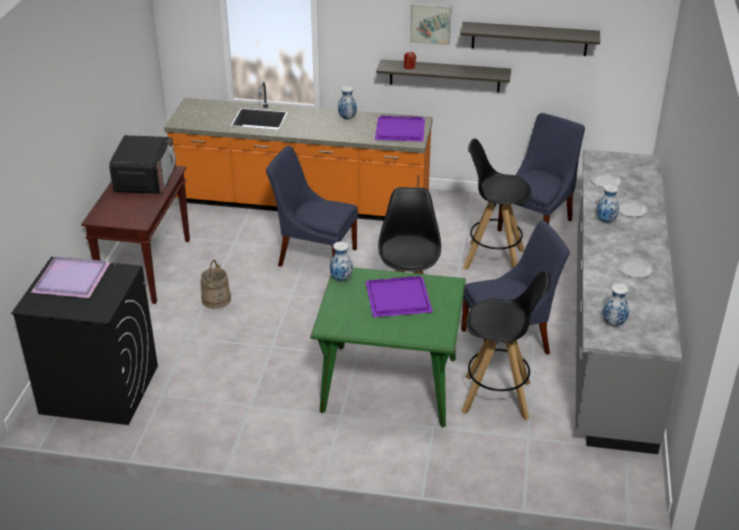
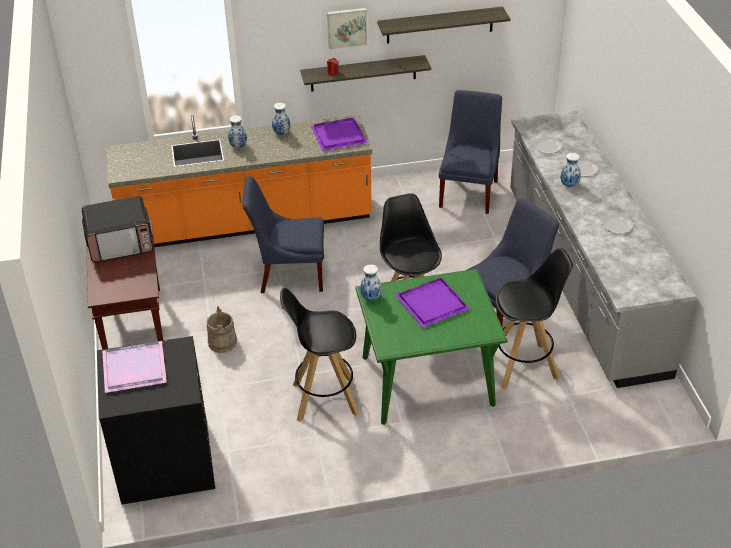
camera: 20 degrees left, 5 degrees up
(145, 180) = (121, 243): microwave -> microwave turned 90 degrees clockwise
(493, 259) = (450, 236): black stool -> black stool (324, 399)
(613, 323) = (628, 280): vase -> vase (238, 146)

